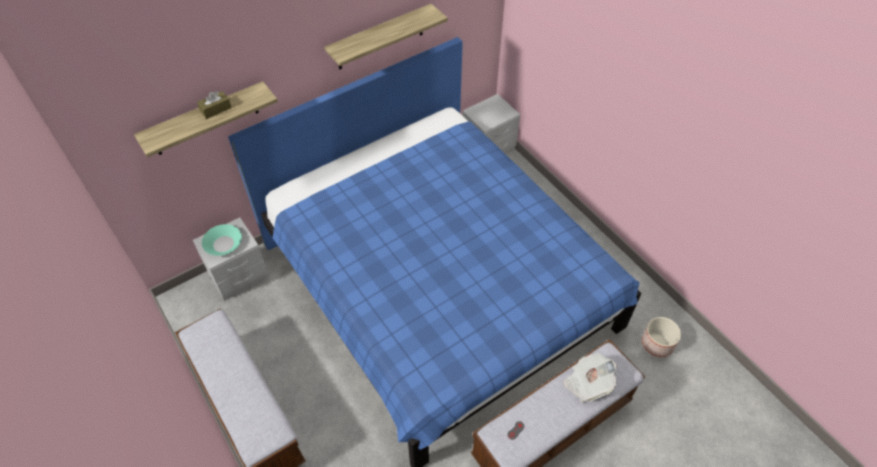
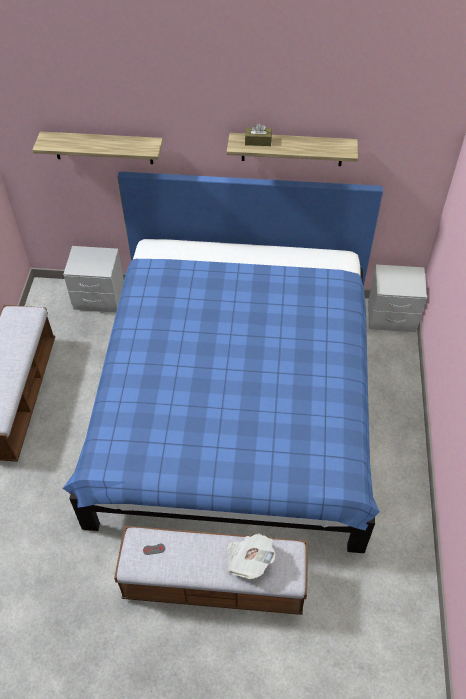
camera: 40 degrees right, 0 degrees up
(216, 109) = (108, 142): brown tissue box -> brown tissue box (258, 141)
(223, 244) = (88, 261): turquoise bowl -> none
(657, 343) = (379, 588): planter -> none

